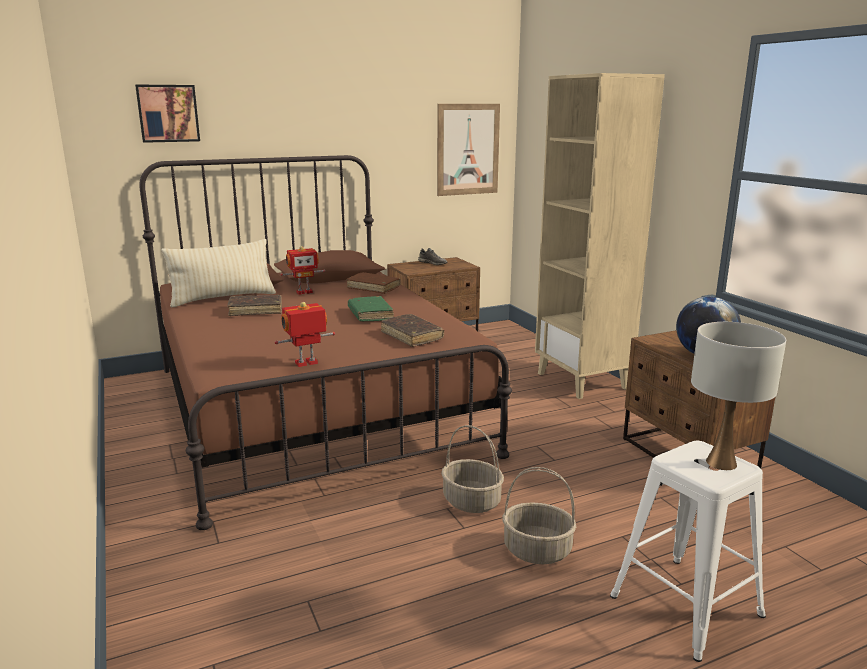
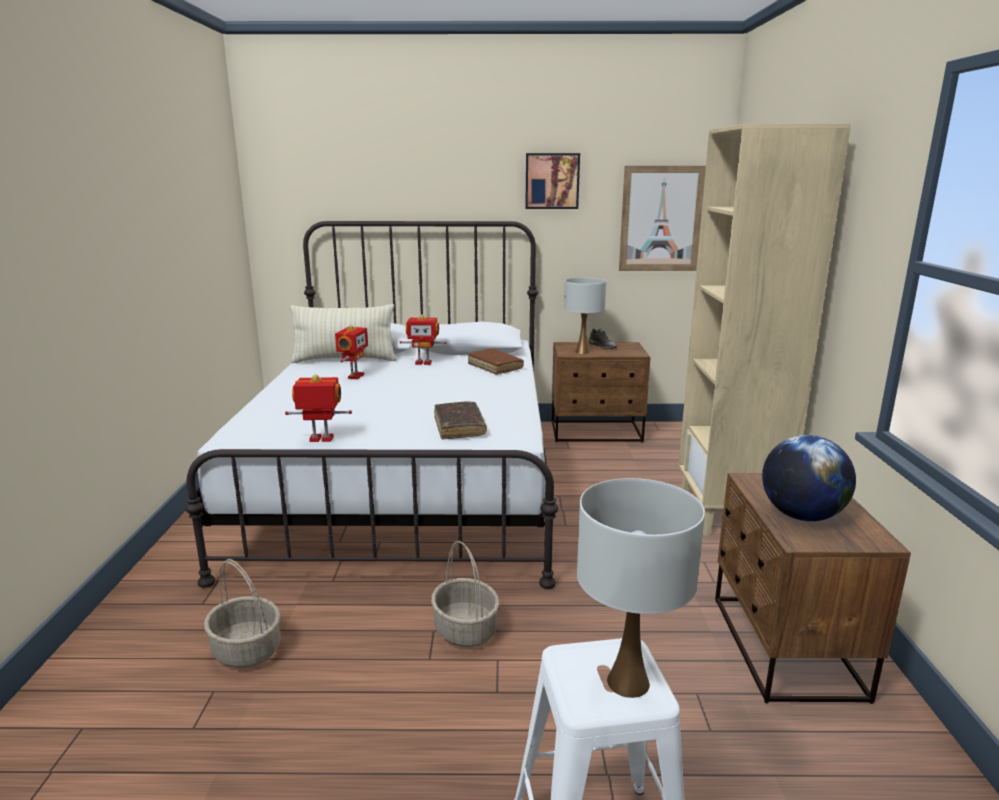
camera: 25 degrees right, 0 degrees up
(168, 113) = (334, 175): picture -> picture (552, 181)
(256, 311) = (354, 376): brown book -> toy robot
(312, 408) = (407, 484): brown bed -> white bed
(370, 315) = (451, 396): green book -> none
(422, 269) = (582, 351): none -> white table lamp
(538, 550) = (482, 714): basket -> basket (248, 650)

